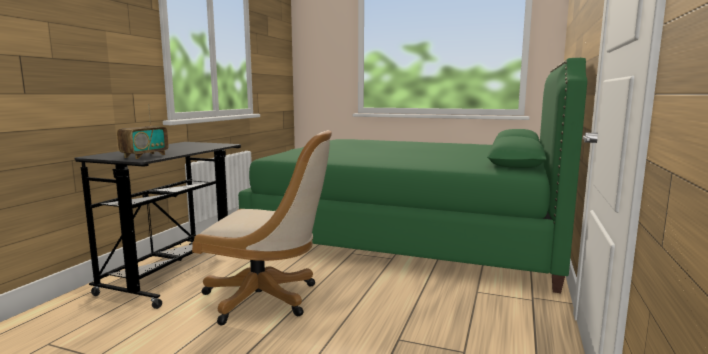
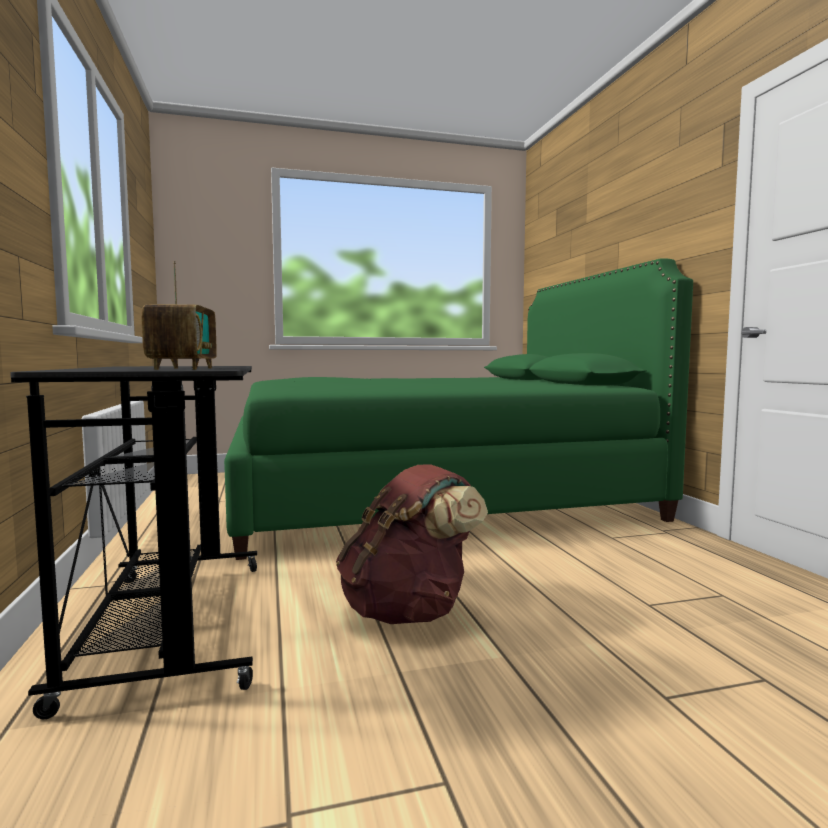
camera: 35 degrees left, 5 degrees down
(268, 298) = (409, 611): office chair -> brown backpack

